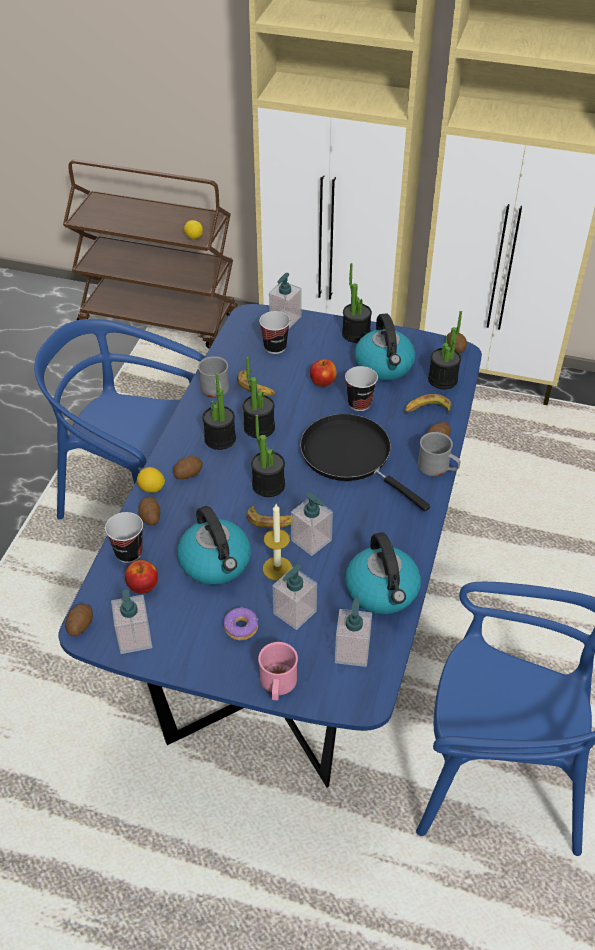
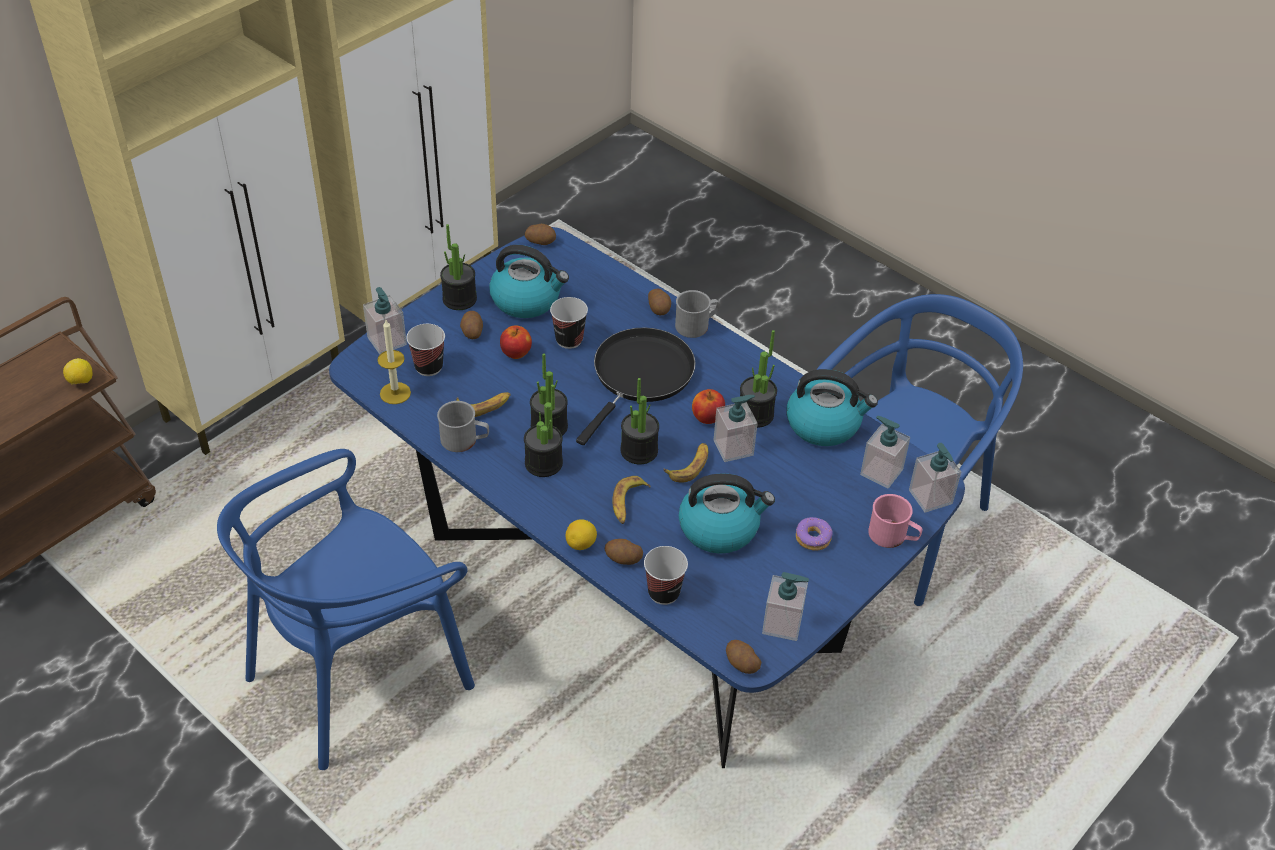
camera: 65 degrees left, 0 degrees up
(143, 586) = (717, 596): apple -> apple (707, 418)
(188, 473) = (578, 507): potato -> potato (472, 332)
(277, 568) = (754, 485): candle -> candle (395, 393)
(294, 612) = (815, 493): soap dispenser -> soap dispenser (930, 497)
(351, 456) = (640, 376): black frying pan -> black frying pan turned 135 degrees clockwise
(427, 410) = (613, 298): banana -> banana (628, 503)
(442, 380) = (579, 270): potted plant -> potted plant (755, 414)

